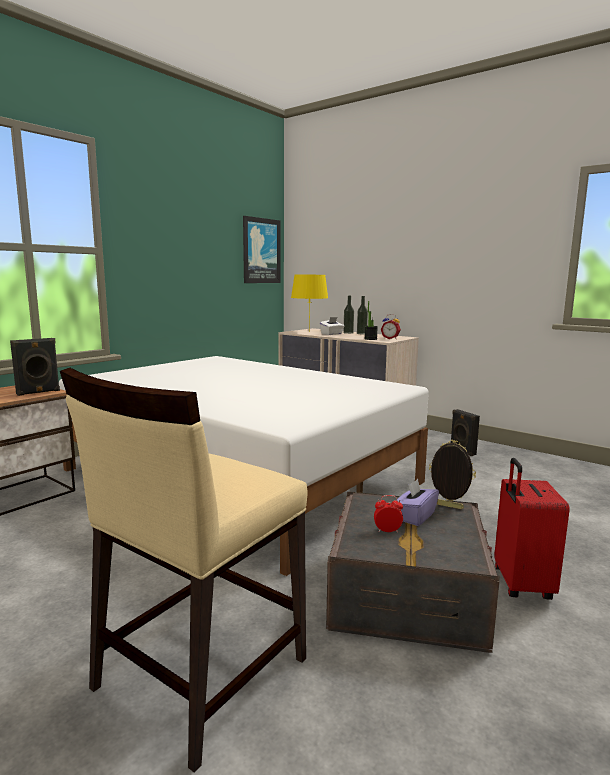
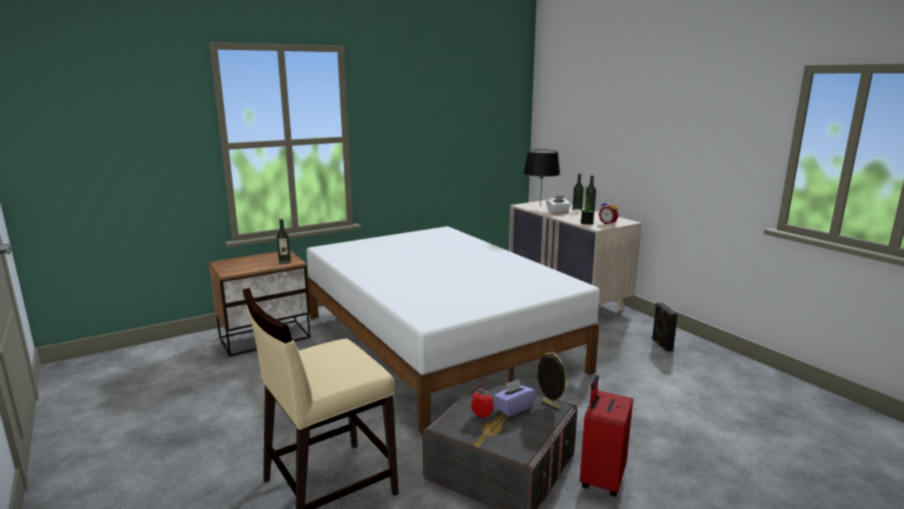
camera: 20 degrees right, 5 degrees up
(38, 392) = (285, 262): black speaker -> bottle
(261, 251) = (504, 122): picture -> none
(309, 331) = (540, 206): yellow table lamp -> black table lamp

